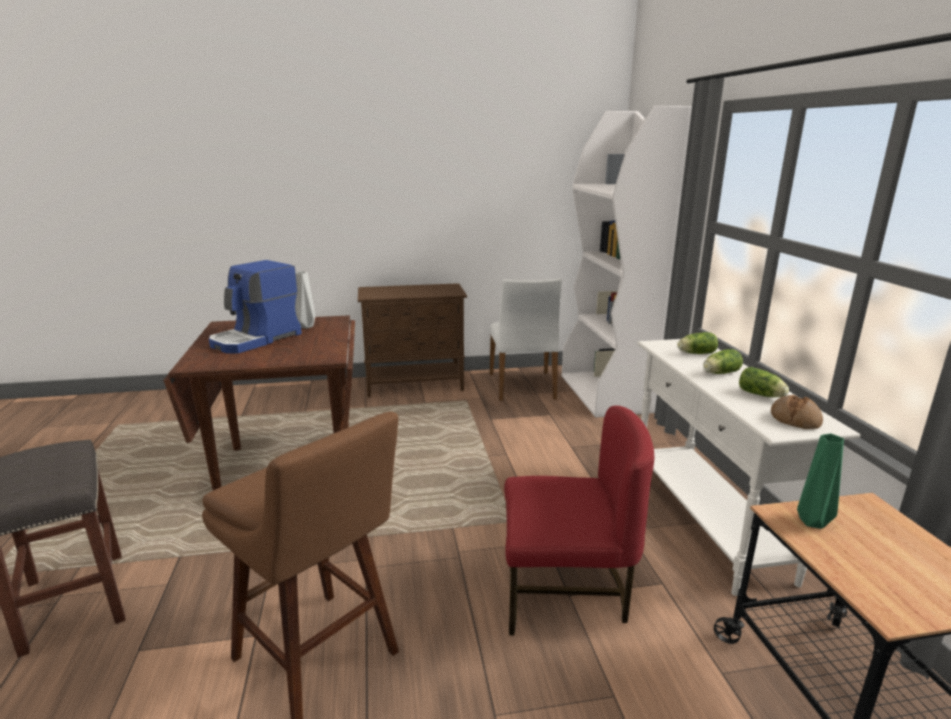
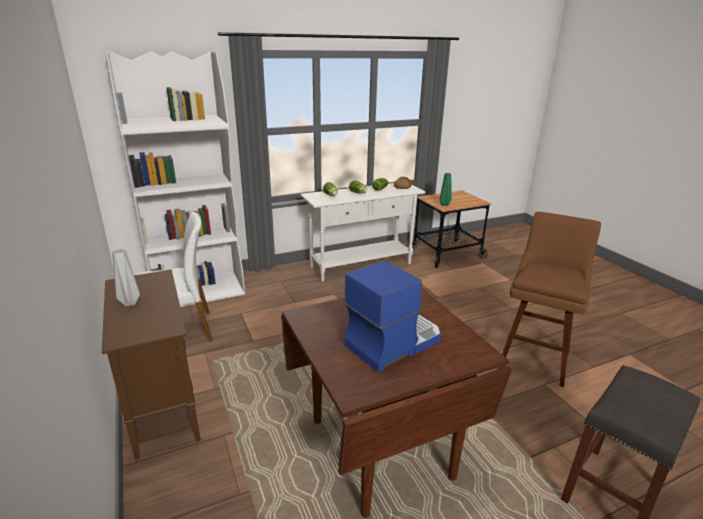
camera: 105 degrees left, 5 degrees up
(257, 339) = (393, 342): coffee machine -> coffee machine turned 60 degrees counterclockwise
(307, 326) = (336, 324): grey vase -> grey vase (130, 302)
(564, 593) = (438, 298): red chair -> none

